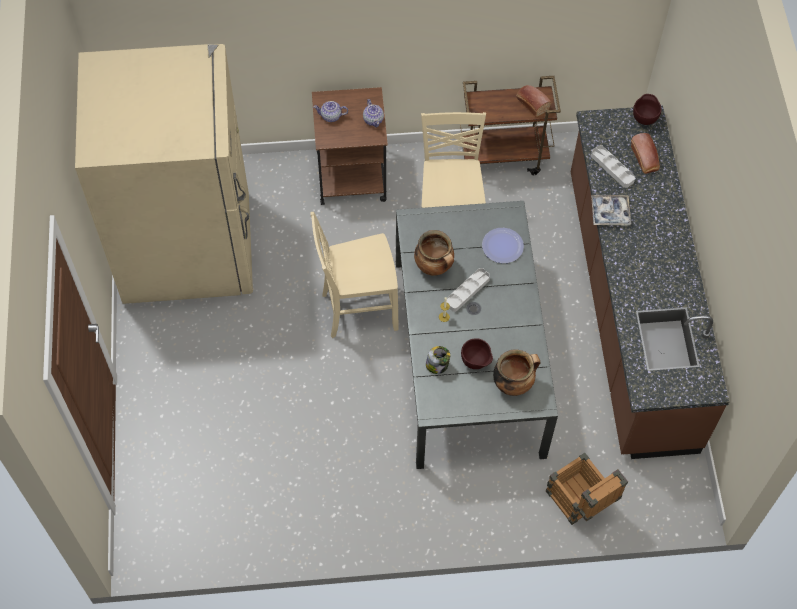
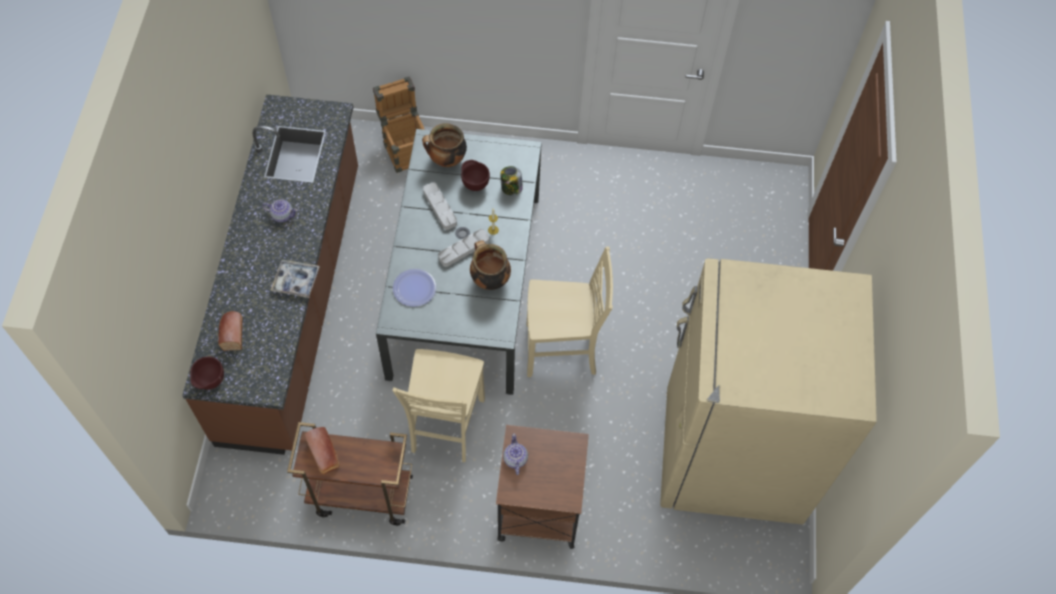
camera: 170 degrees left, 0 degrees up
(331, 116) = (563, 473): teapot -> teapot (282, 215)
(612, 168) = (272, 329): grey tray -> grey tray (440, 207)

